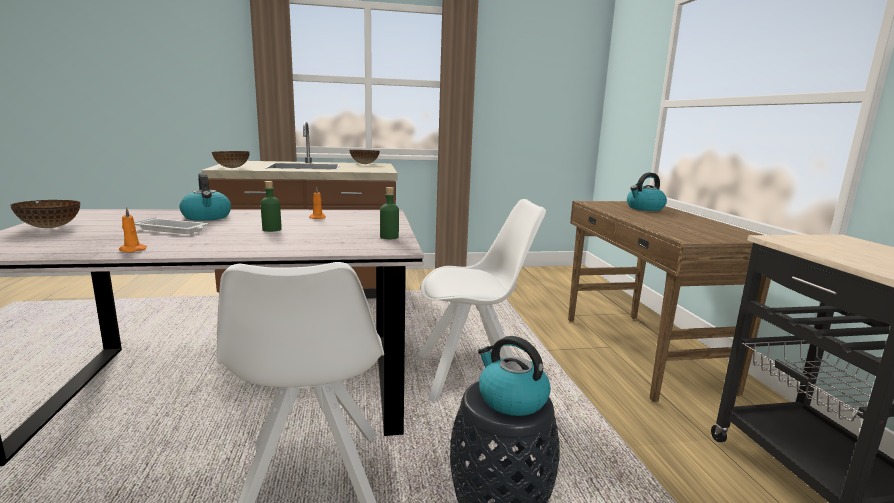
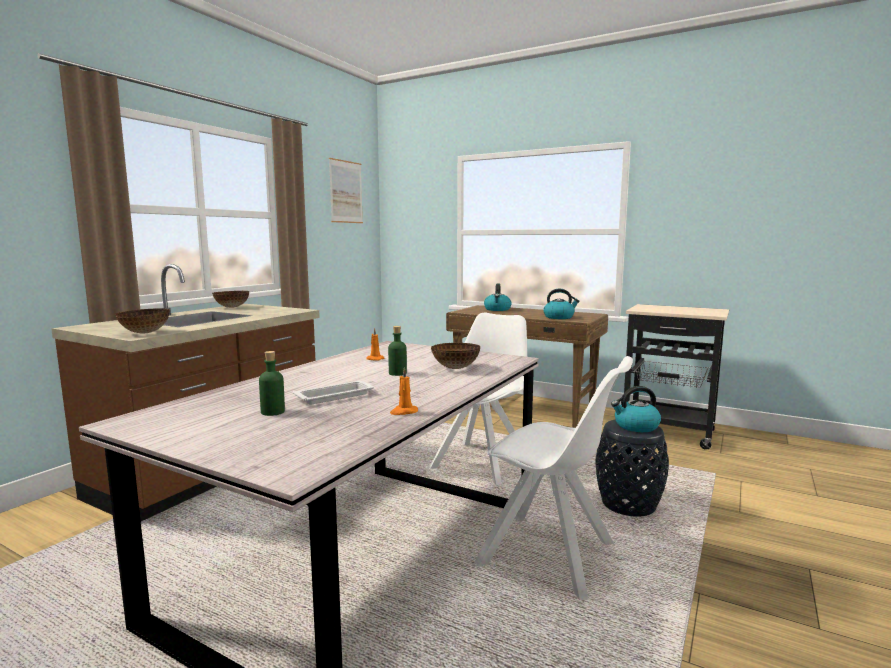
camera: 50 degrees left, 5 degrees down
(51, 227) = (214, 434): bowl -> bowl (456, 368)
(207, 217) = (295, 383): kettle -> kettle (559, 317)
(389, 237) = (479, 355): green bottle -> green bottle (273, 412)
(551, 59) = (346, 192): none -> picture

